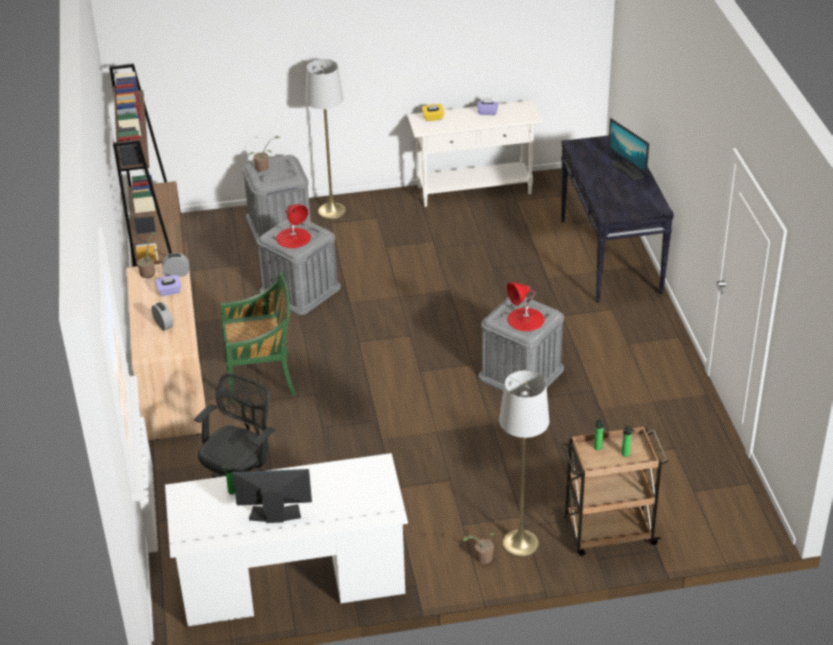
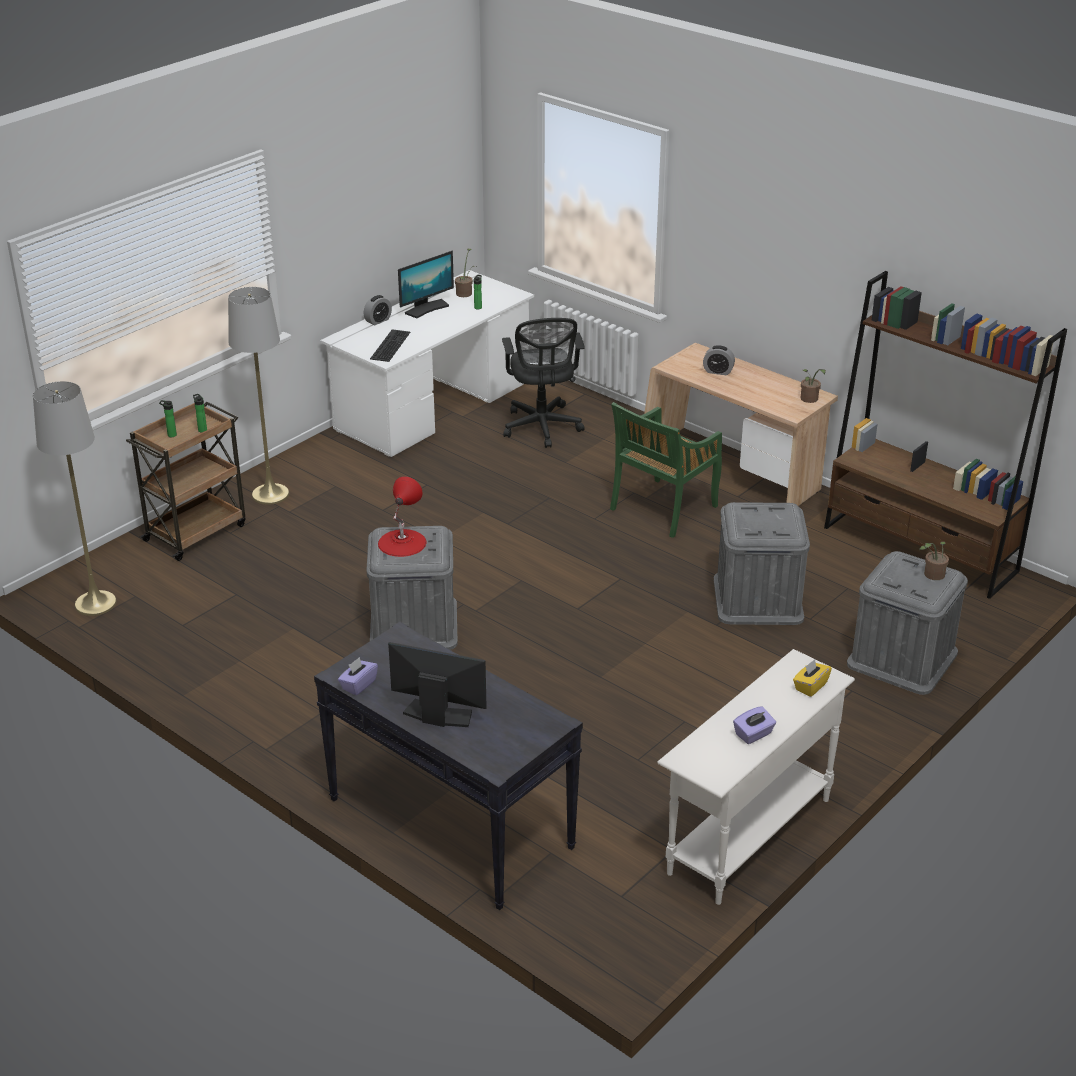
camera: 140 degrees right, 5 degrees down
(169, 291) = (761, 394): purple tissue box -> purple tissue box (358, 685)
(177, 274) = (783, 408): alarm clock -> alarm clock (378, 321)
(293, 238) = (759, 516): red table lamp -> none
(332, 211) = (876, 707): grey floor lamp -> grey floor lamp (95, 603)
(358, 481) = (389, 345): none -> keyboard
(481, 558) = (295, 473): potted plant -> potted plant (465, 292)

